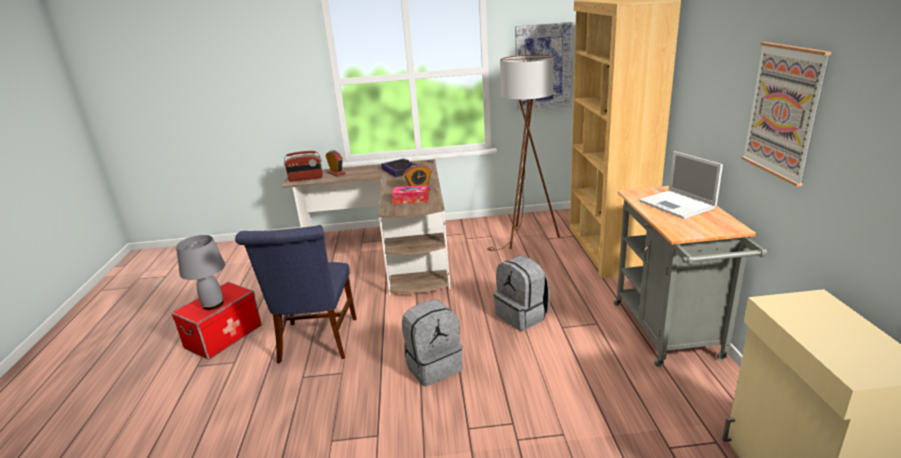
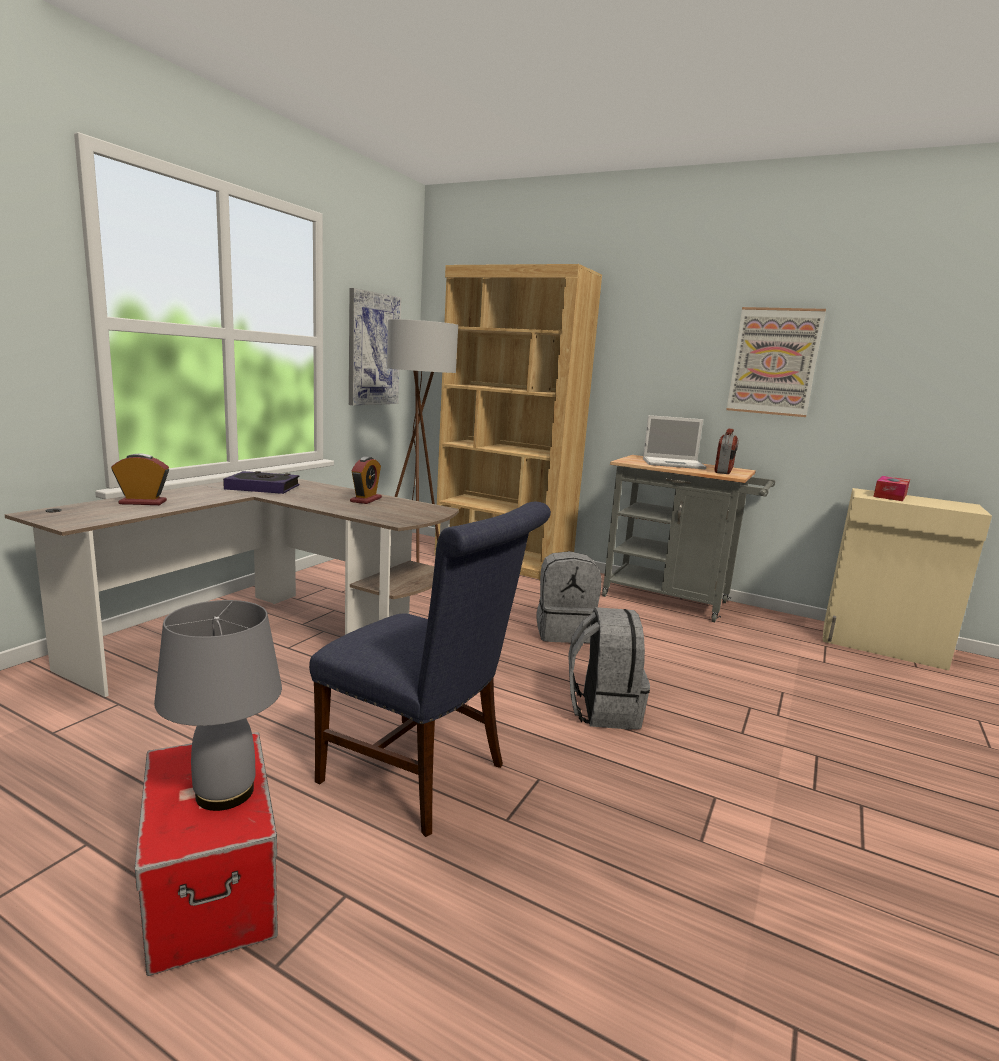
camera: 60 degrees left, 10 degrees down
(306, 178) = (92, 516): radio -> radio (724, 471)
(411, 200) = (389, 508): tissue box -> tissue box (890, 496)

